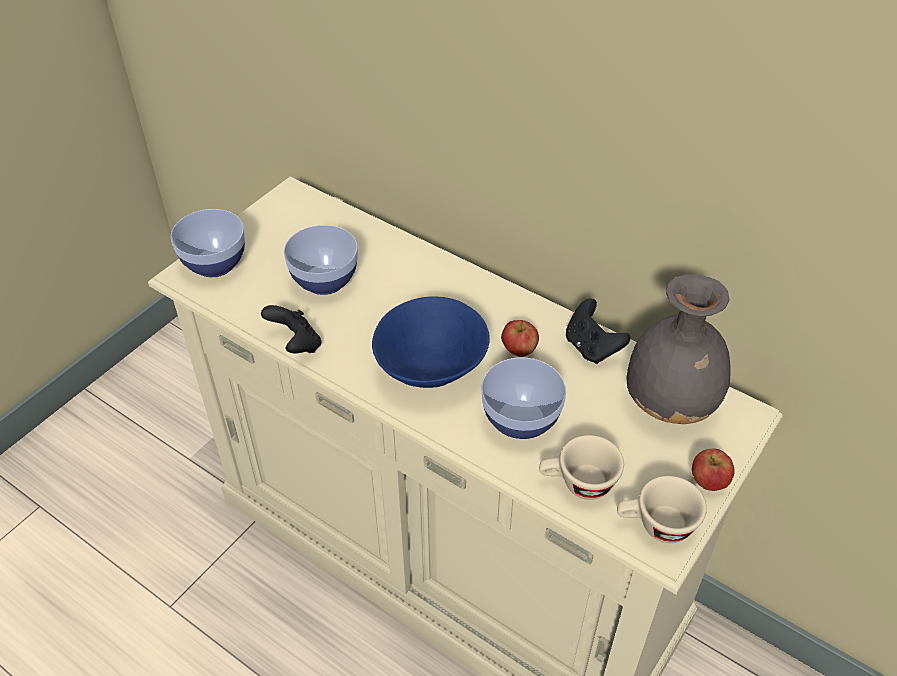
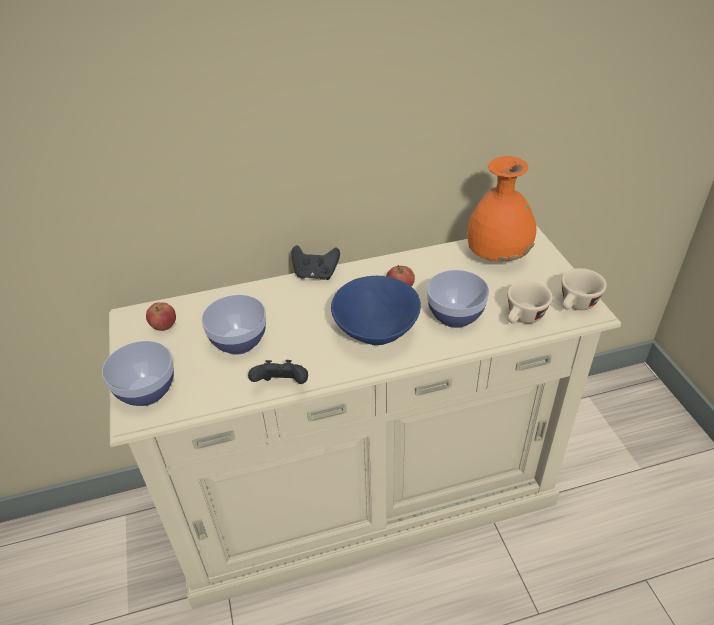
camera: 50 degrees left, 5 degrees down
(591, 347) = (428, 261): black game controller -> black game controller (315, 274)
(672, 403) = (498, 255): grey vase -> orange vase
(709, 481) = (561, 272): apple -> apple (164, 326)

